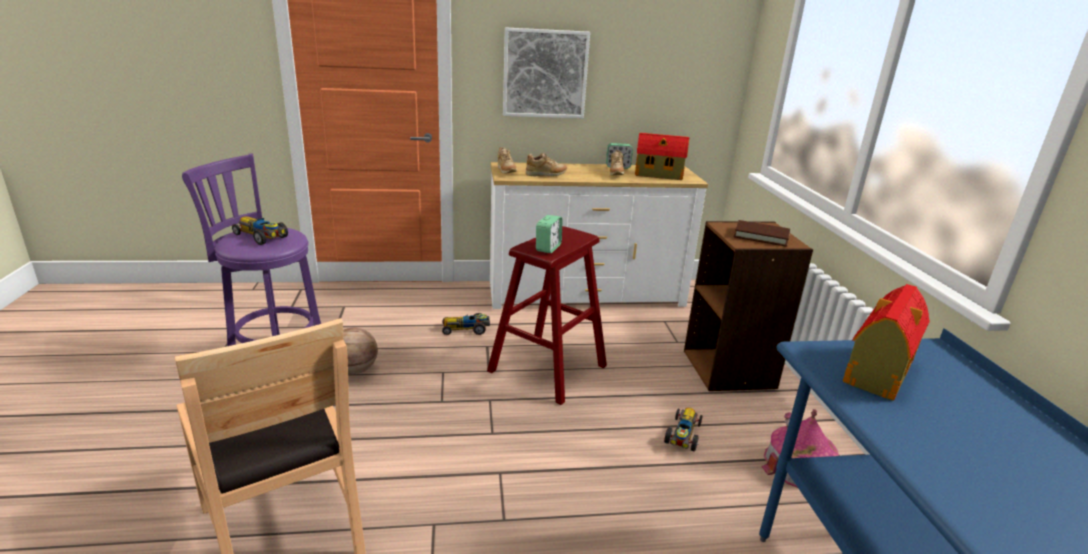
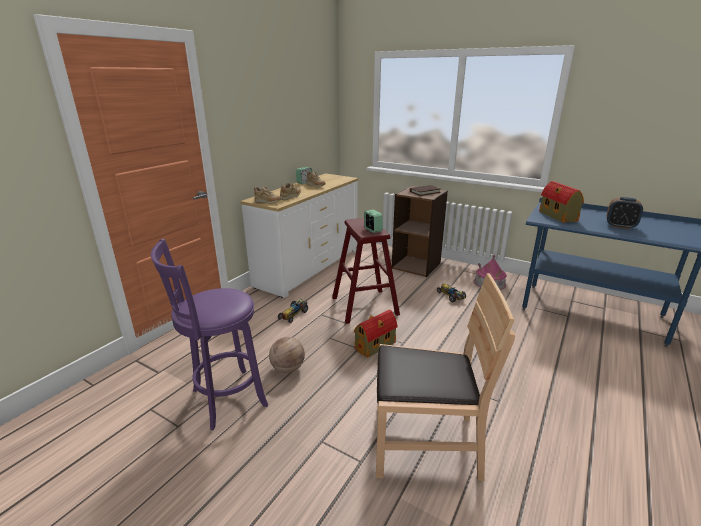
camera: 50 degrees left, 0 degrees up
(262, 237) = (217, 301): toy car -> none
(545, 74) = (259, 131): picture -> none
(660, 175) = (332, 180): toy house -> toy house (376, 345)
(978, 468) = (620, 226): none -> alarm clock

